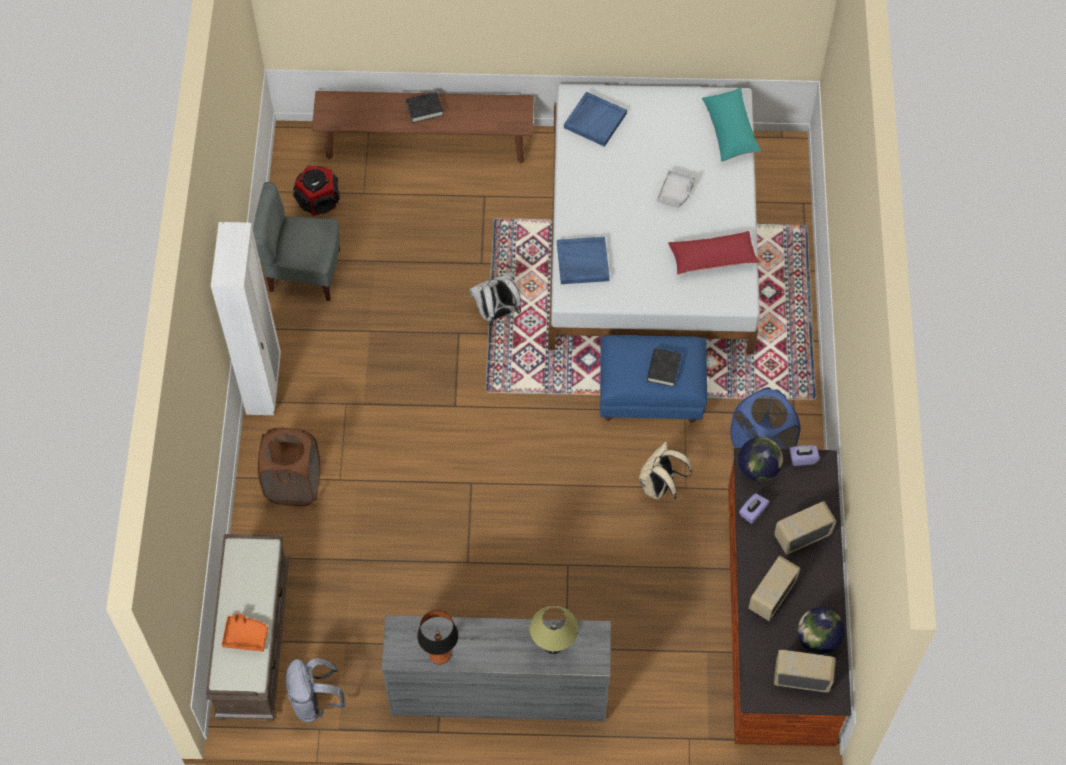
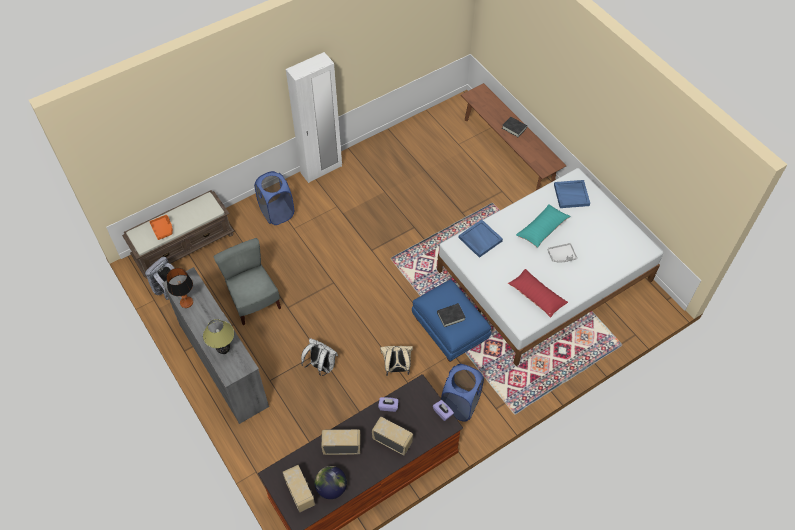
camera: 55 degrees right, 5 degrees down
(293, 485) = (277, 212): brown laundry basket -> blue laundry basket
(304, 272) = (394, 148): grey chair -> grey chair (254, 301)
(319, 200) = (439, 130): speaker -> none
(496, 313) = (439, 236): white backpack -> white backpack (321, 366)
(730, 130) = (626, 257): turquoise pillow -> turquoise pillow (542, 229)
(758, 469) = (418, 394): globe -> none

